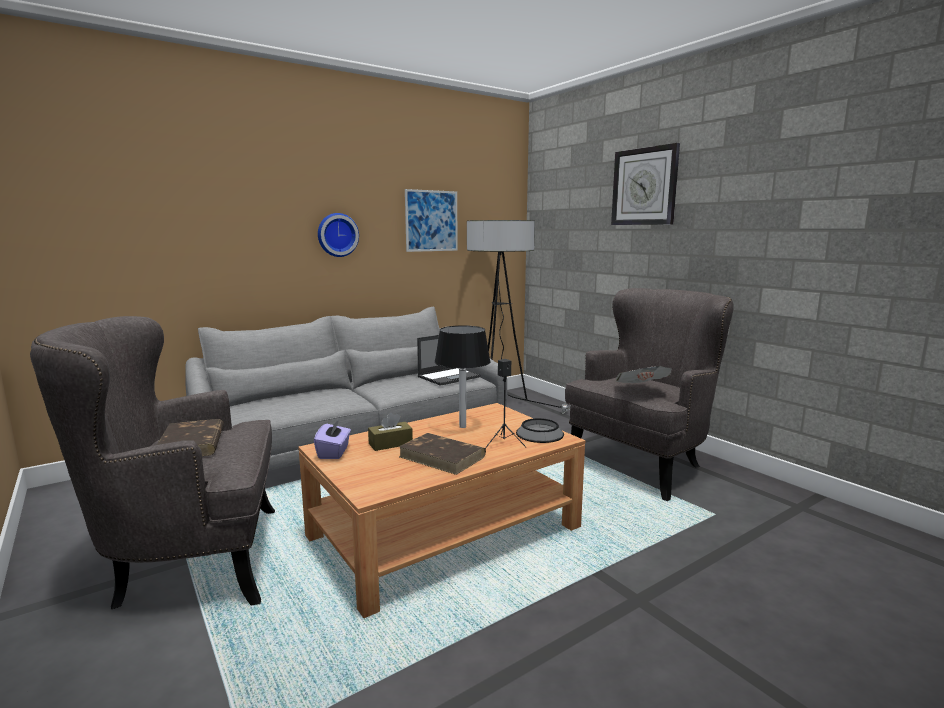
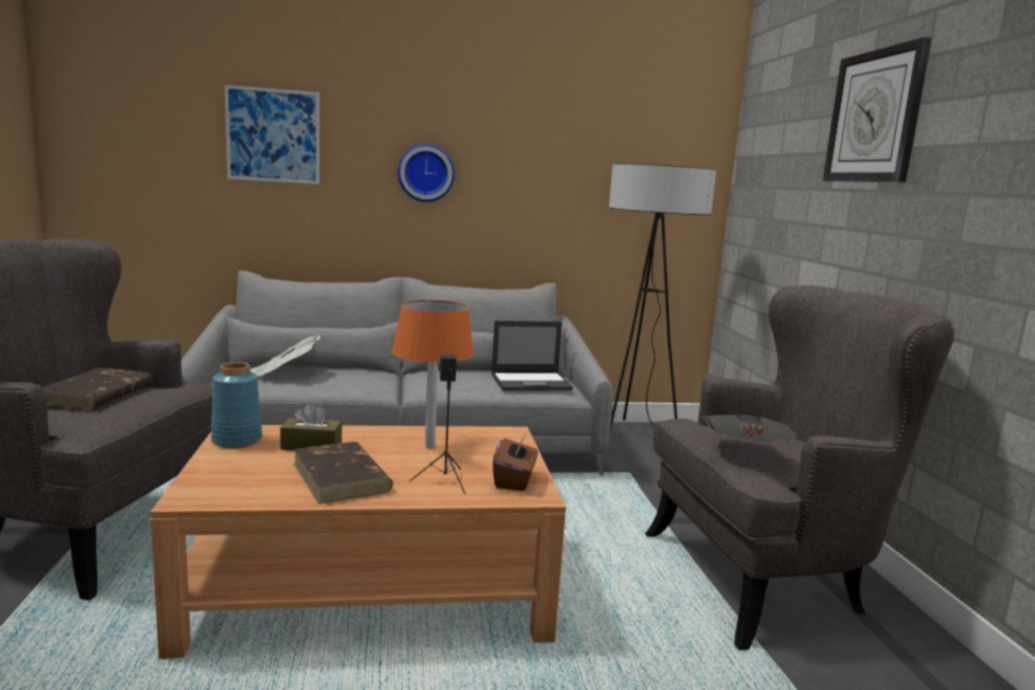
camera: 25 degrees right, 0 degrees up
(273, 404) = (284, 373): none -> newspaper
(334, 452) = (237, 440): purple tissue box -> blue vase
(431, 221) = (567, 162): picture -> picture (273, 135)
(463, 426) = (430, 446): black table lamp -> orange table lamp
(539, 433) = (514, 480): bowl -> brown tissue box

